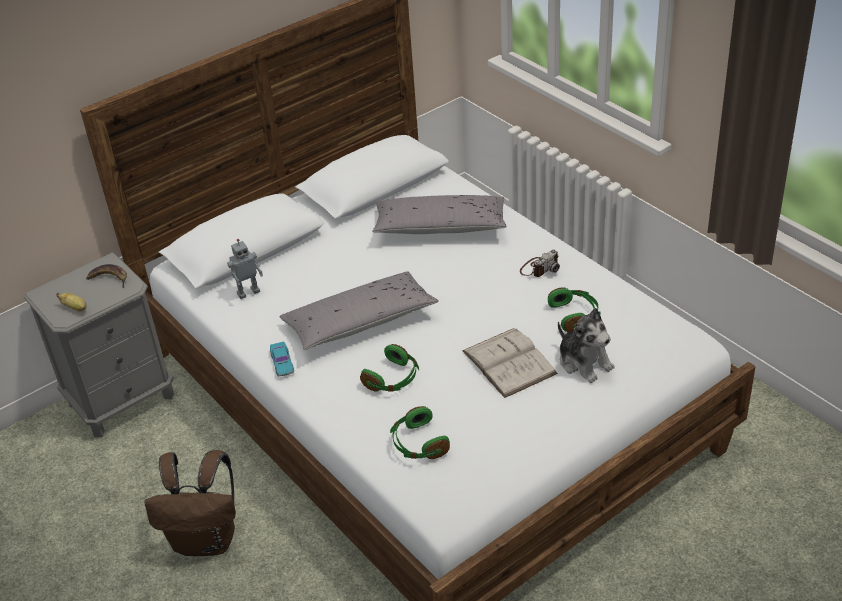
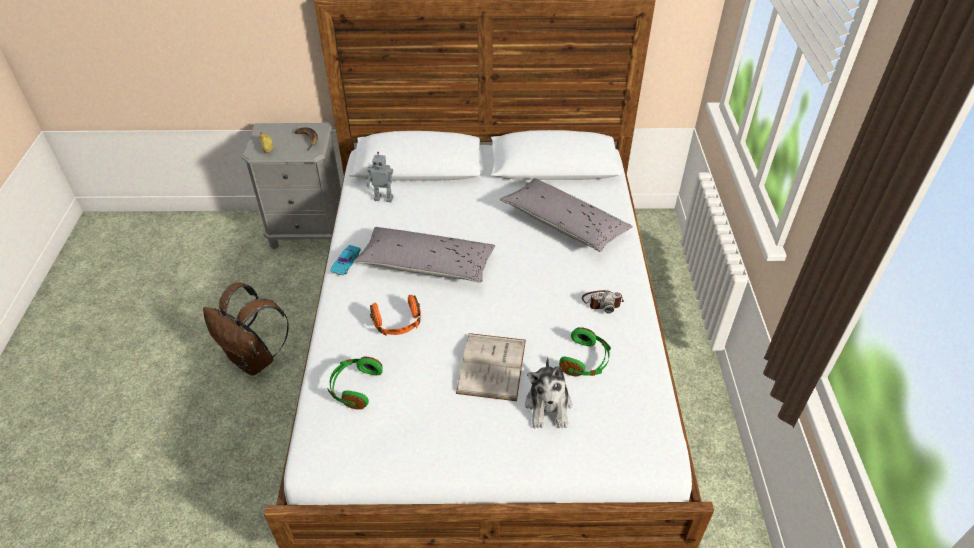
camera: 35 degrees right, 5 degrees up
(393, 379) = (397, 323): green headphones -> orange headphones

